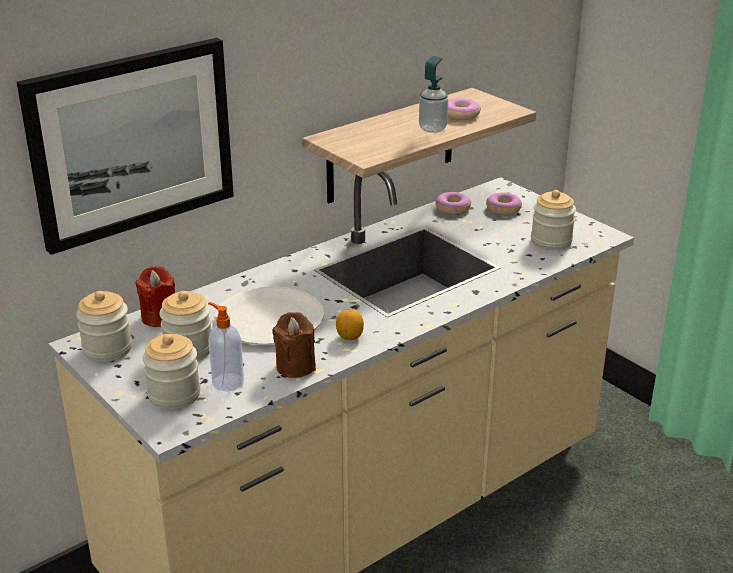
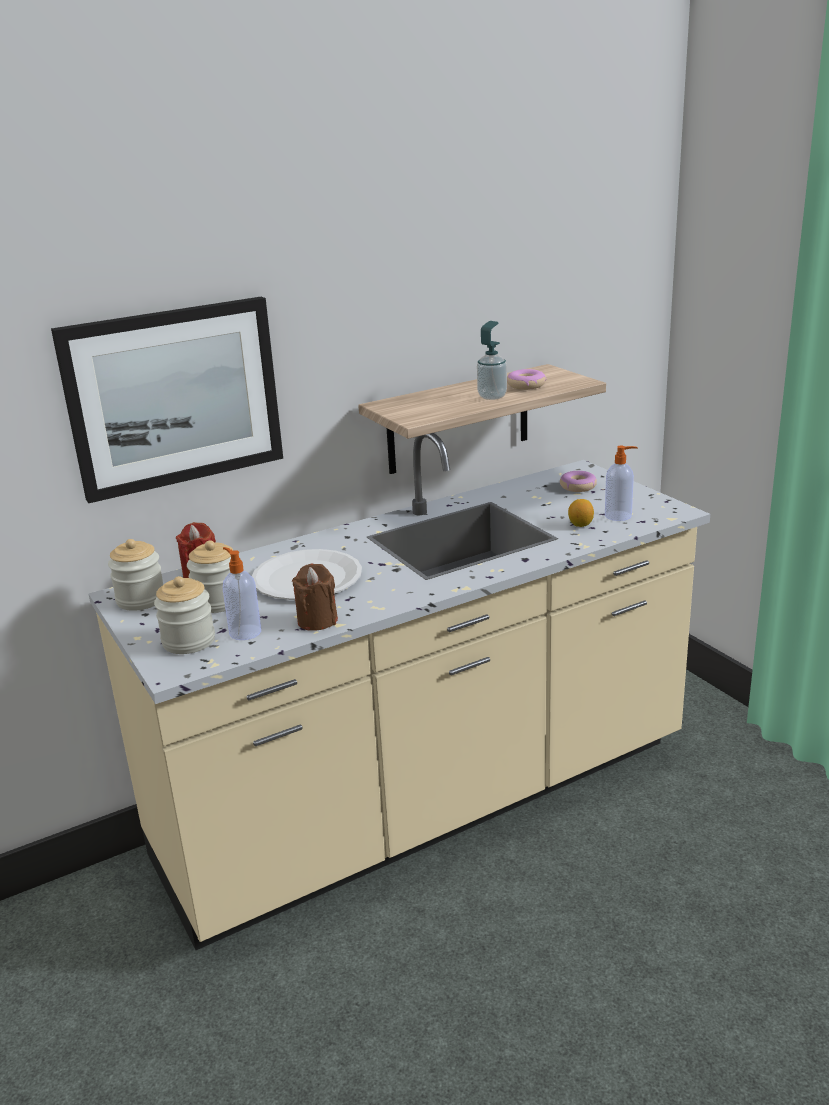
camera: 10 degrees right, 5 degrees down
(349, 337) = (381, 596): lemon -> lemon (580, 525)
(452, 208) = (525, 485): donut -> none
(551, 241) = (619, 516): jar -> soap dispenser

